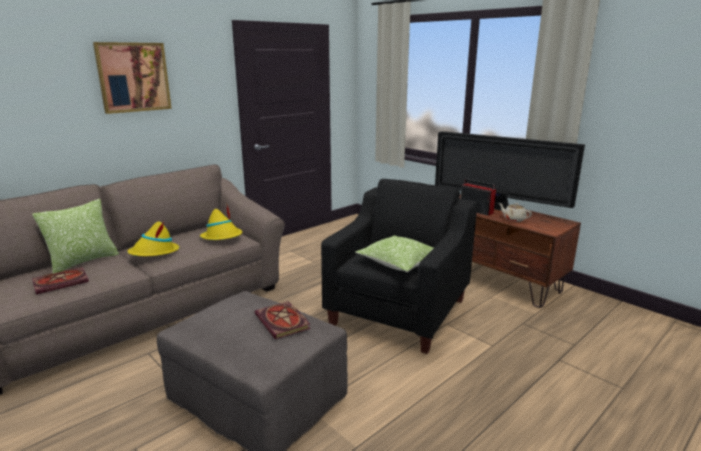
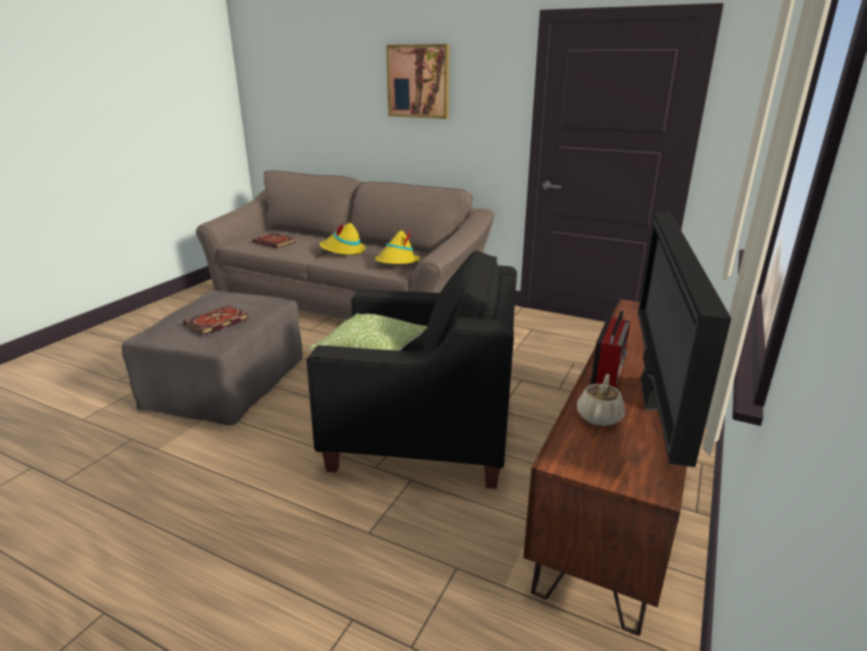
camera: 70 degrees right, 5 degrees up
(83, 261) = (315, 238): pillow -> none

